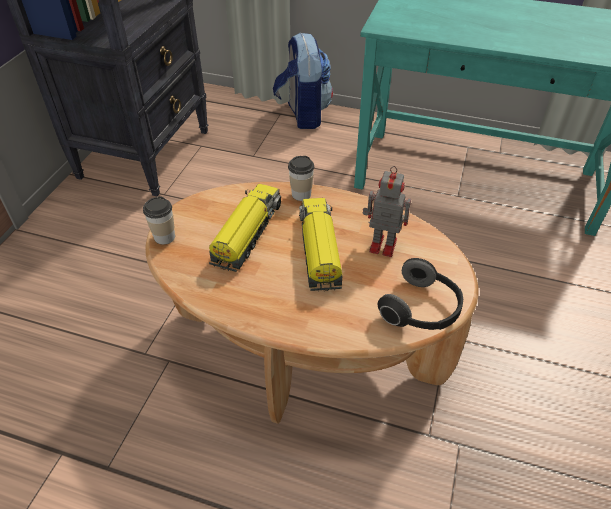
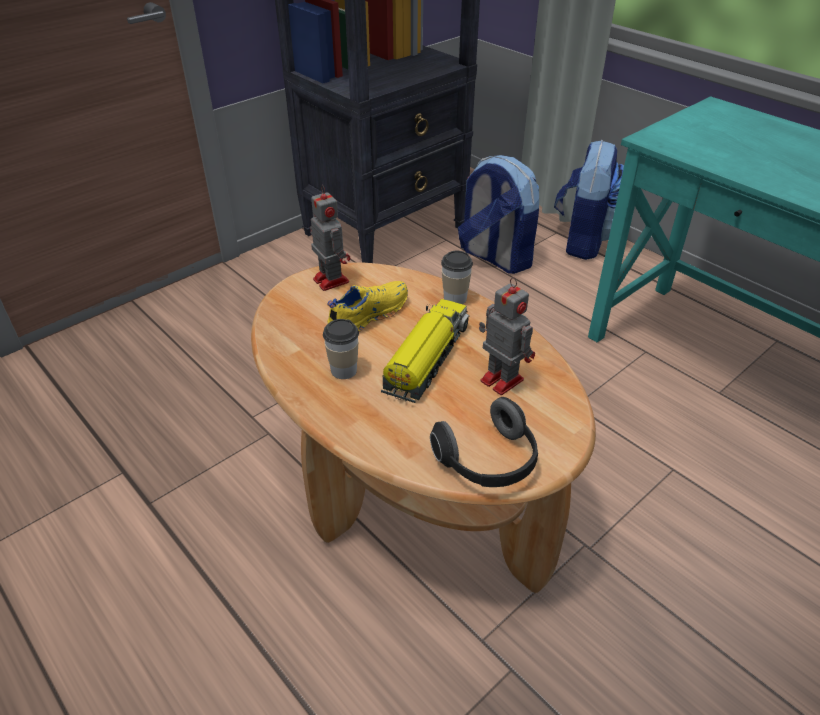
camera: 30 degrees right, 5 degrees down
(164, 237) = (288, 291): cup -> cup (343, 370)
(192, 214) = (330, 279): none -> toy robot
(247, 234) = (366, 316): toy truck -> yellow shoe
(248, 148) = (494, 257): none -> backpack

